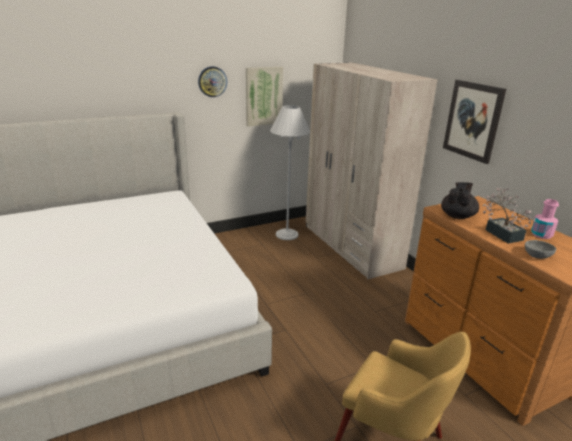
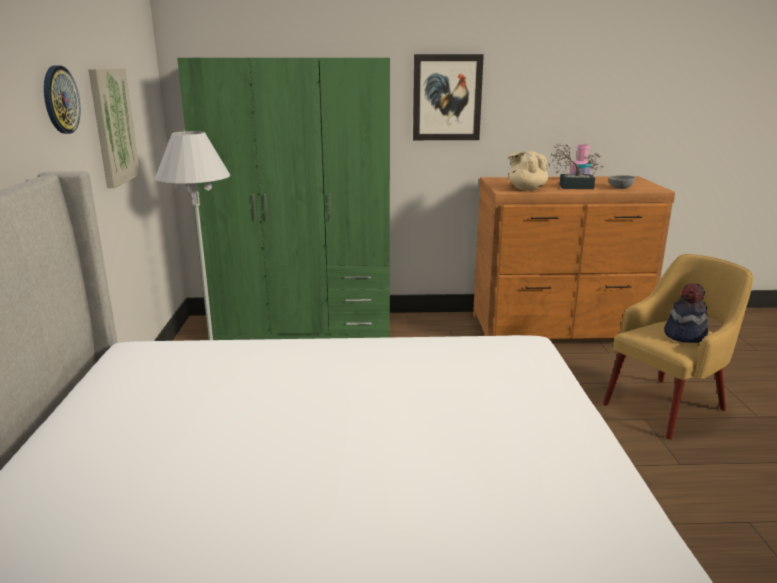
camera: 65 degrees left, 5 degrees down
(351, 246) = (303, 328): beige wardrobe -> green wardrobe
(394, 387) = (684, 335): none -> hat
(457, 216) = (526, 189): black teapot -> beige teapot

